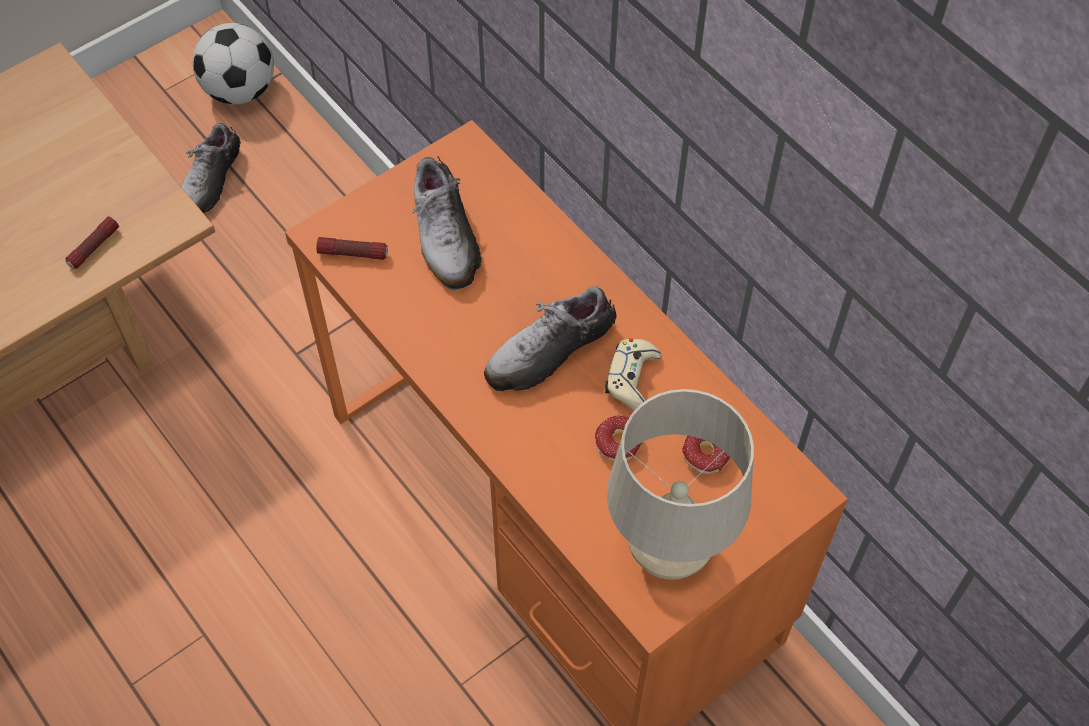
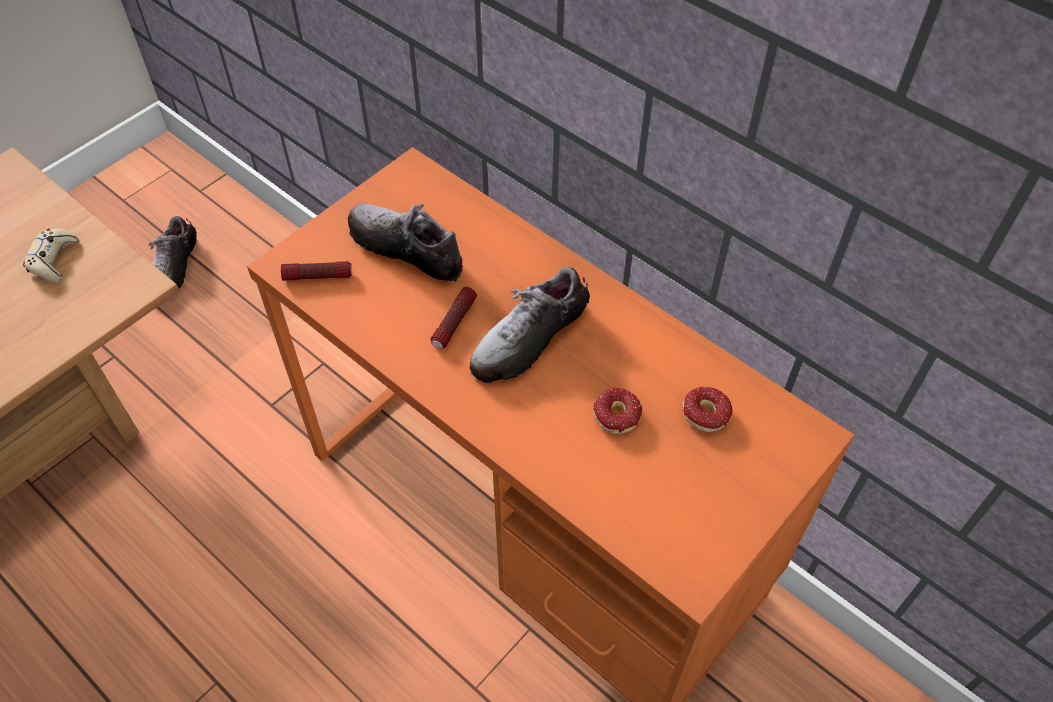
camera: 10 degrees left, 5 degrees down
(94, 247) = (60, 319): flashlight -> flashlight (454, 323)
(240, 90) = (191, 192): football -> none
(445, 236) = (405, 249): shoe -> shoe turned 150 degrees clockwise
(632, 378) = (616, 353): beige game controller -> beige game controller (54, 260)
(668, 552) = (693, 515): beige table lamp -> none

